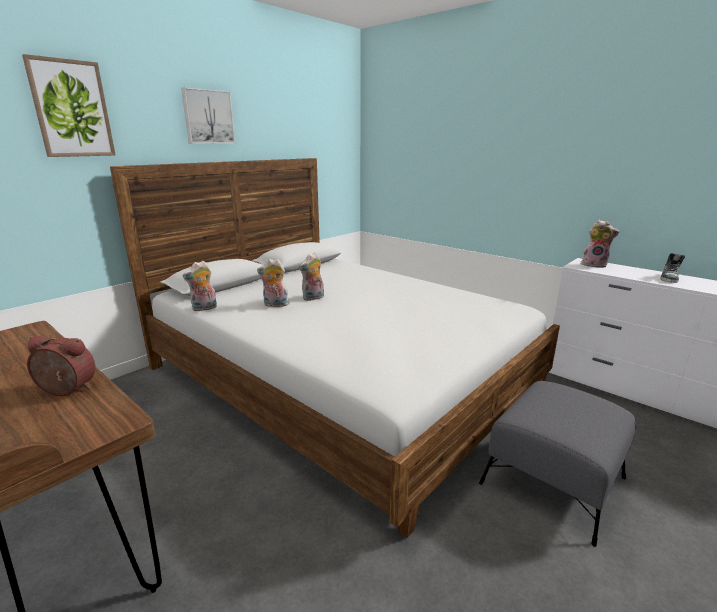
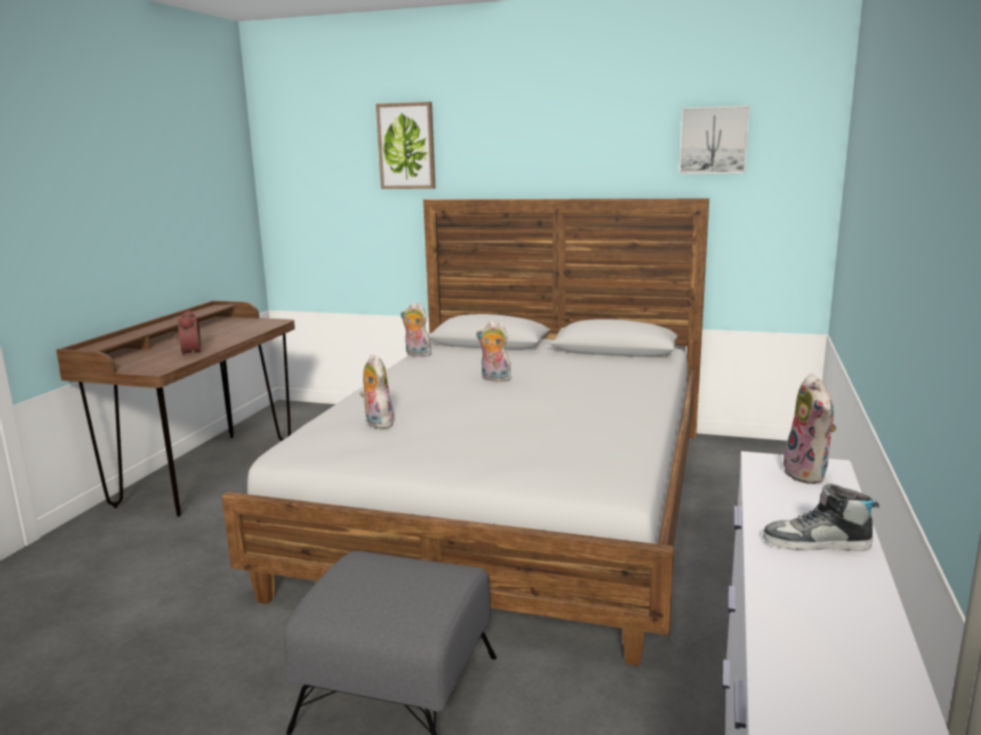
camera: 65 degrees right, 5 degrees down
(208, 117) = (542, 145): picture -> picture (713, 140)
(275, 305) = (455, 371): plush toy -> plush toy (377, 423)

